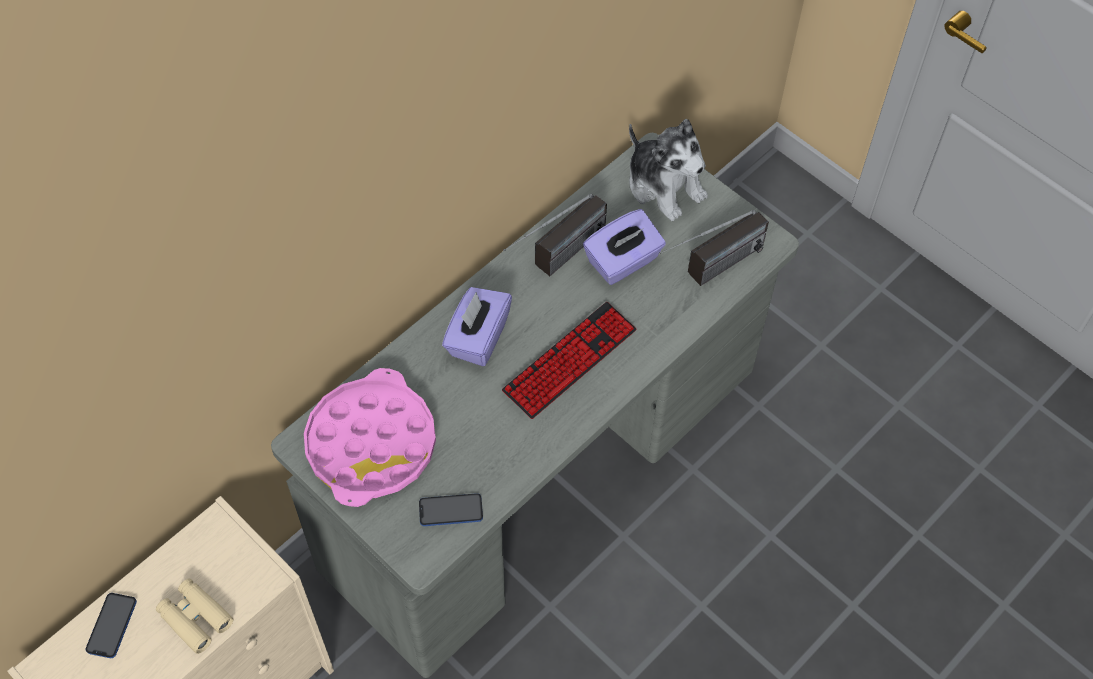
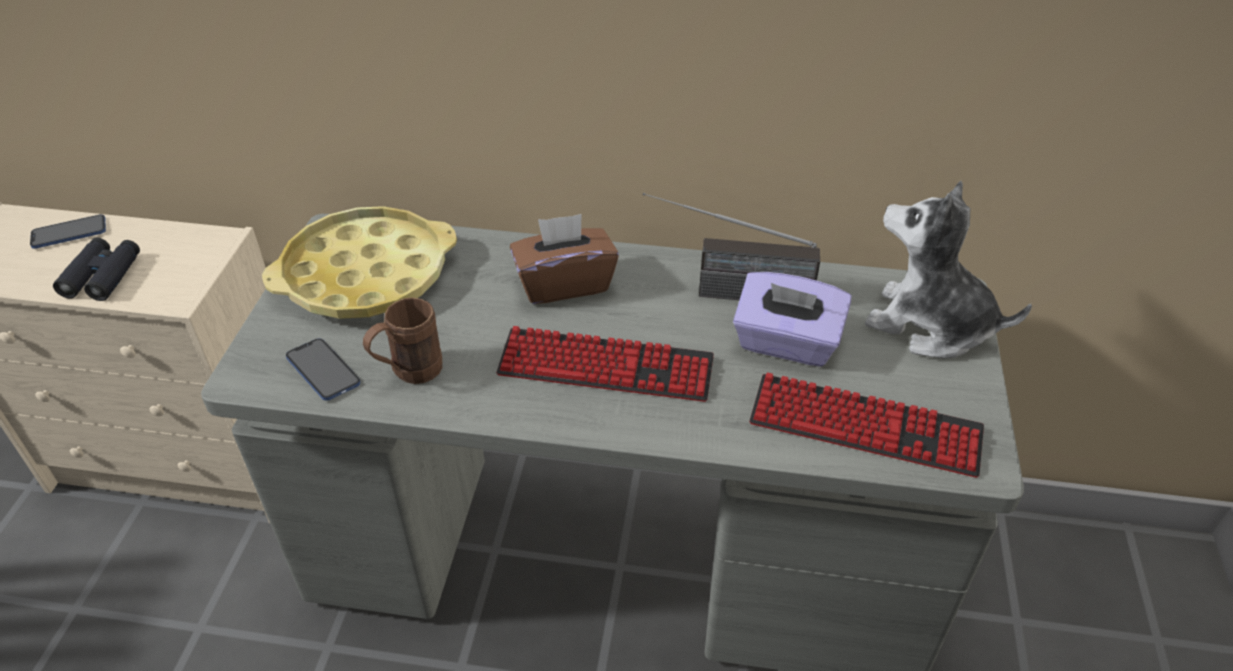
camera: 55 degrees right, 15 degrees down
(195, 618) = (102, 276): beige binoculars -> black binoculars
(371, 444) = (366, 274): pink tray -> yellow tray
(477, 338) = (564, 283): purple tissue box -> brown tissue box
(491, 465) = (408, 373): none -> brown mug
(664, 186) = (929, 325): plush toy -> plush toy turned 105 degrees clockwise
(709, 272) = (864, 427): radio -> keyboard

